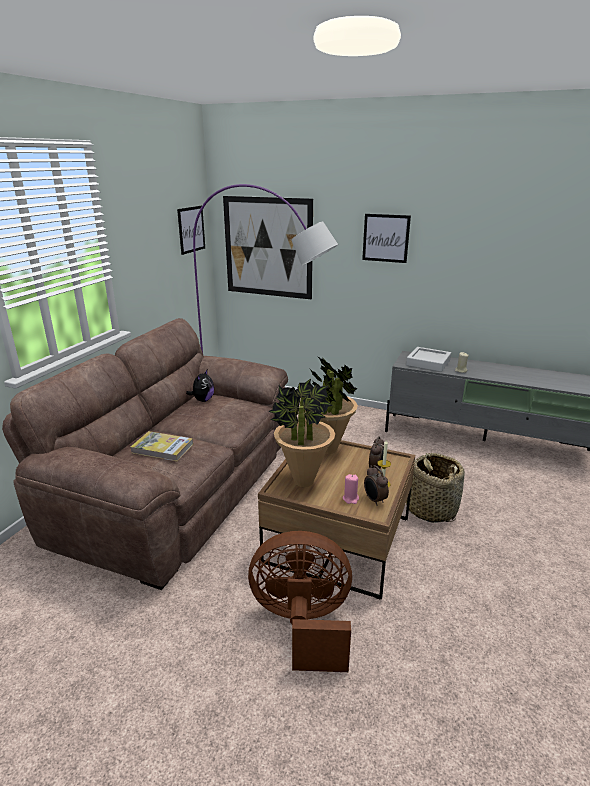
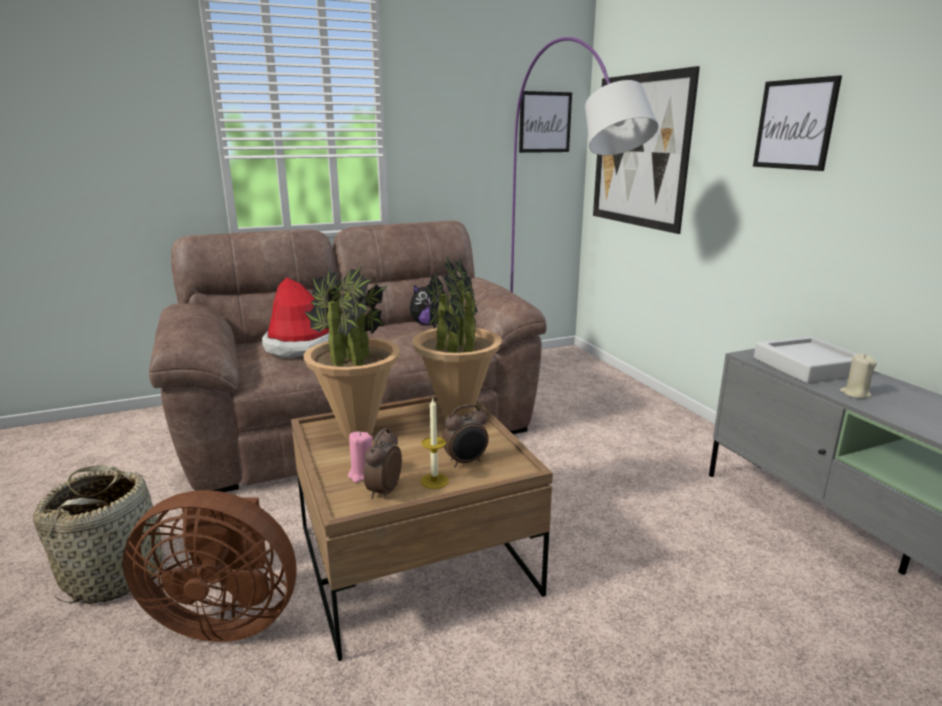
camera: 45 degrees right, 5 degrees down
(162, 448) = (300, 346): book -> hat
(303, 625) = (226, 617): brown fan -> brown fan turned 135 degrees clockwise
(431, 509) = (607, 607): basket -> basket (115, 573)

